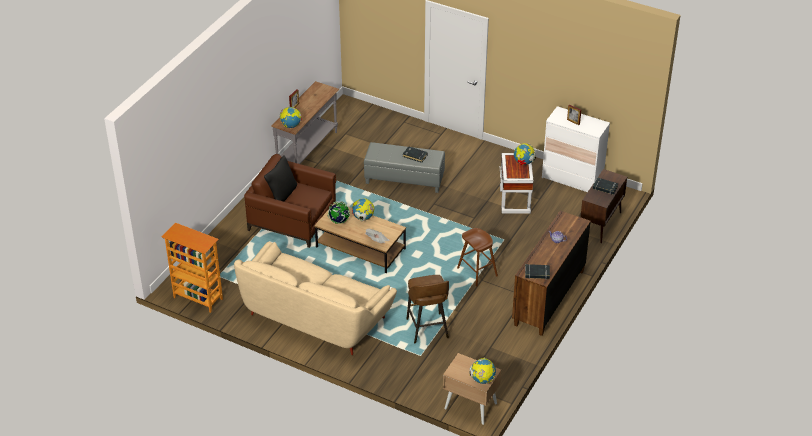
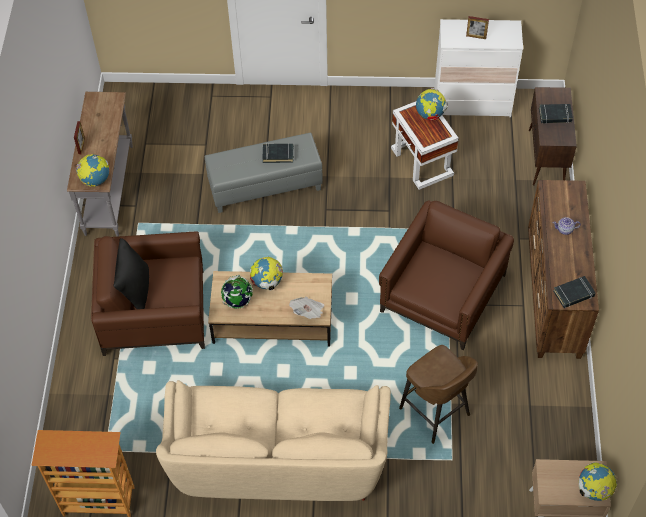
camera: 25 degrees left, 15 degrees up
(477, 272) = (443, 294): brown stool -> brown armchair

